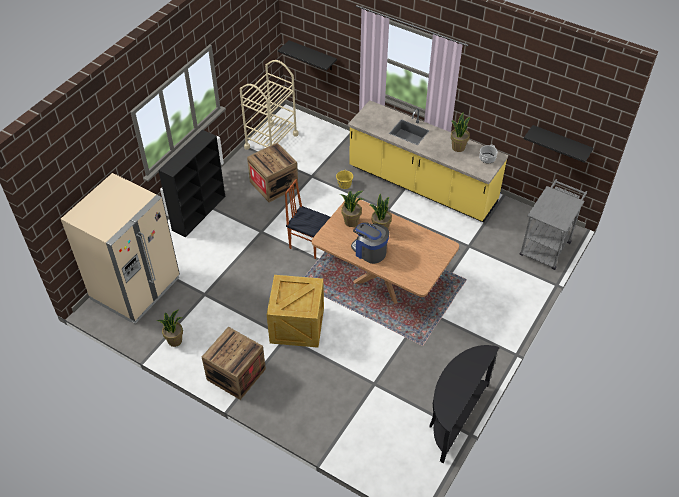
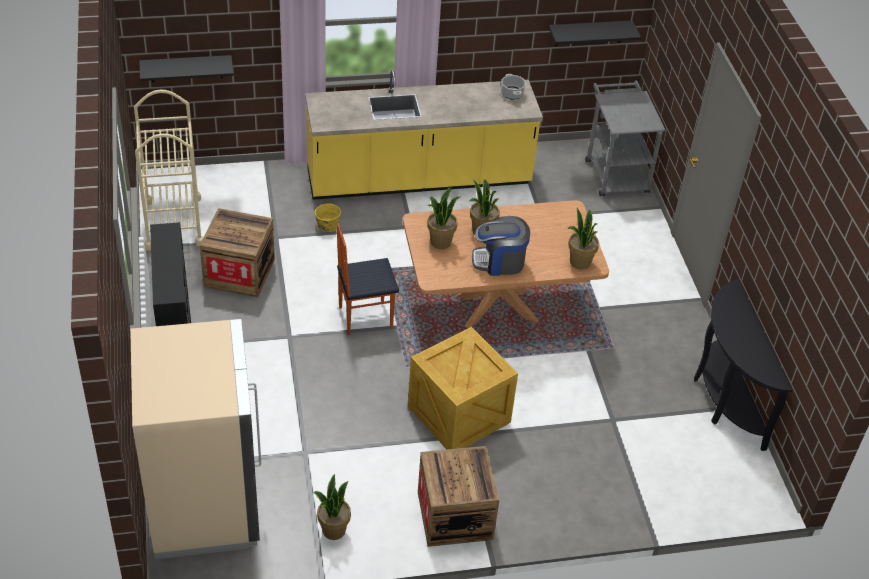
camera: 45 degrees left, 5 degrees down
(458, 147) = (468, 97): potted plant -> potted plant (579, 262)

